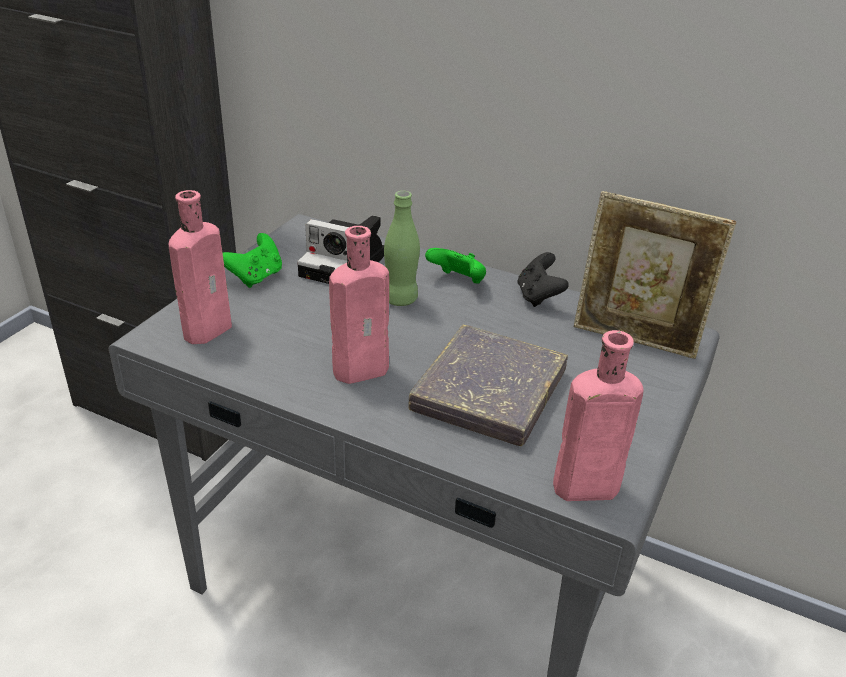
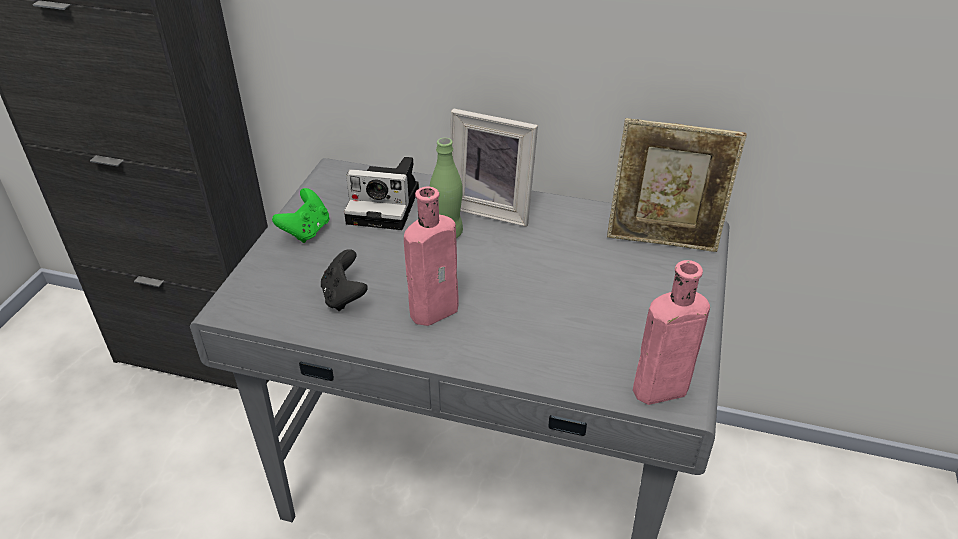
camera: 10 degrees left, 5 degrees up
(210, 328) = (282, 290): pink bottle -> none
(458, 282) = (492, 207): green game controller -> picture frame
(488, 392) = (553, 312): grey book -> none
(538, 296) = (568, 211): black game controller -> black game controller (344, 297)

